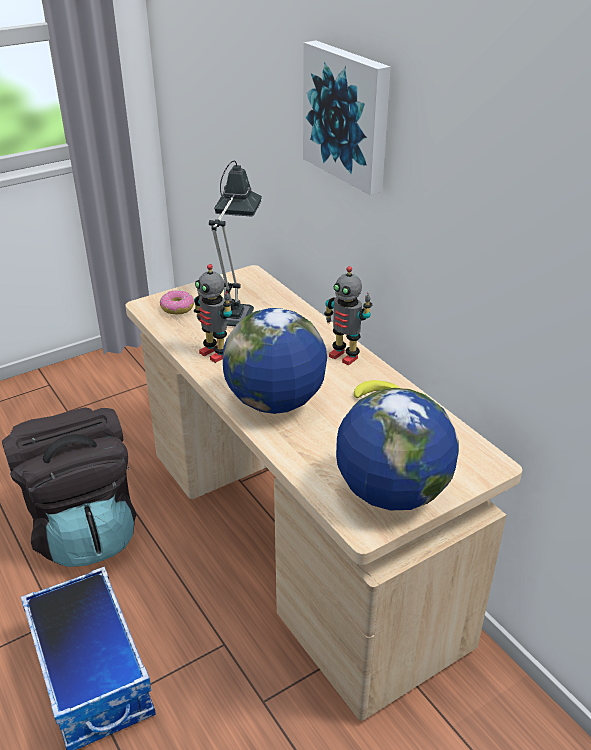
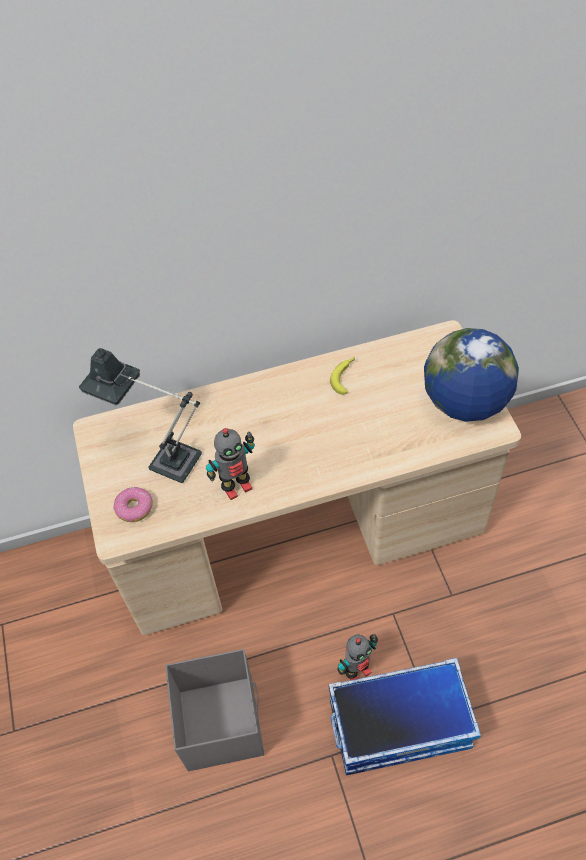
camera: 70 degrees left, 20 degrees up
(84, 529) = (221, 721): black backpack -> grey storage box
(275, 402) = (331, 453): globe -> none
(344, 356) = (278, 386): toy robot -> toy robot (357, 671)
(348, 115) = (186, 221): picture -> none

